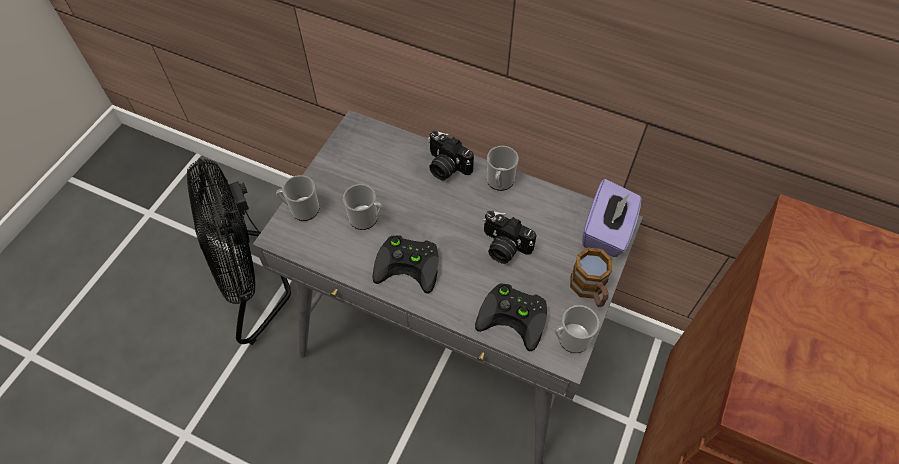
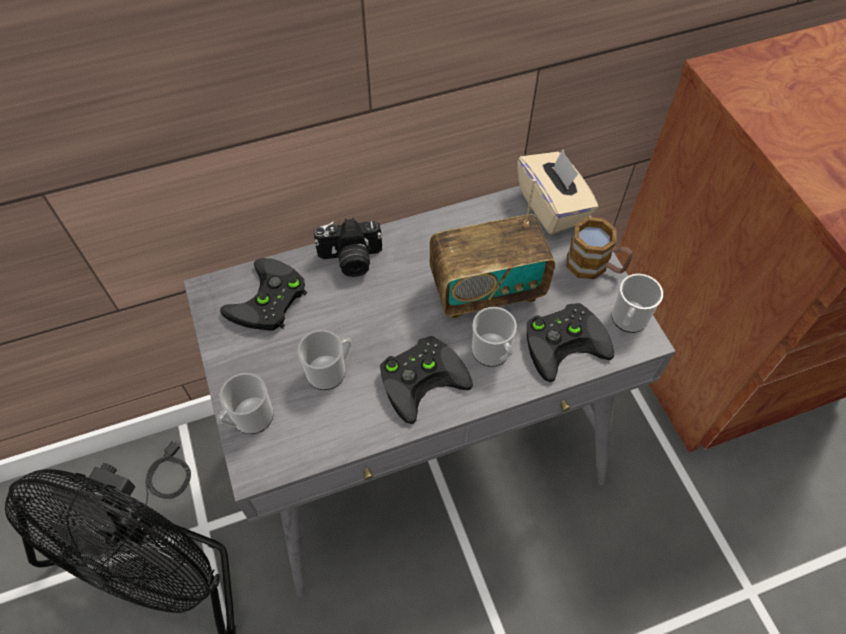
camera: 45 degrees left, 0 degrees up
(377, 155) = (268, 302): none -> black game controller
(499, 182) = (416, 236): mug -> mug (493, 354)
(503, 247) = (486, 290): camera -> radio
(607, 231) = (552, 207): purple tissue box -> beige tissue box

